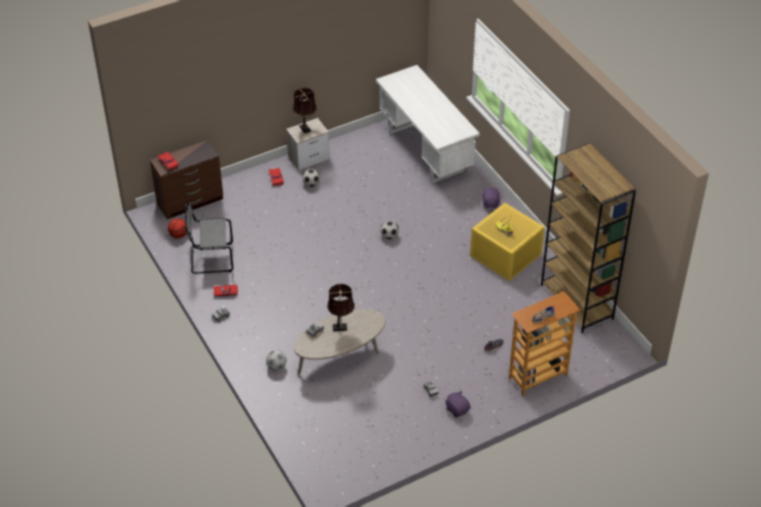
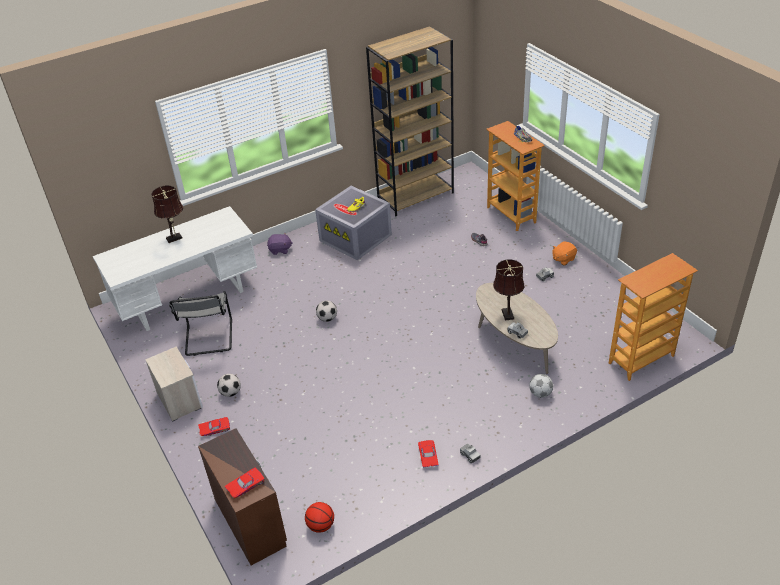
camera: 90 degrees left, 5 degrees down
(210, 258) = (367, 481): grey chair -> grey chair (209, 339)
(304, 443) = (641, 360): none -> bookcase
(305, 129) = (167, 368): brown table lamp -> brown table lamp (176, 238)
(457, 409) = (563, 259): purple plush toy -> orange plush toy
(505, 255) = (356, 237): yellow storage box -> grey storage box

